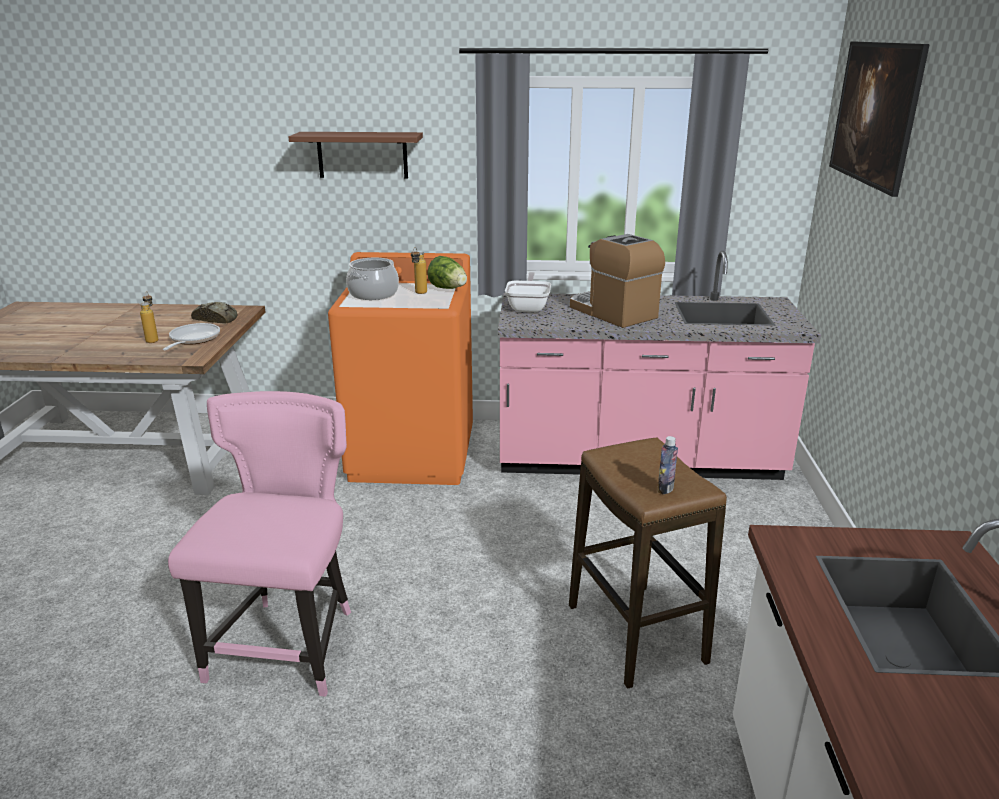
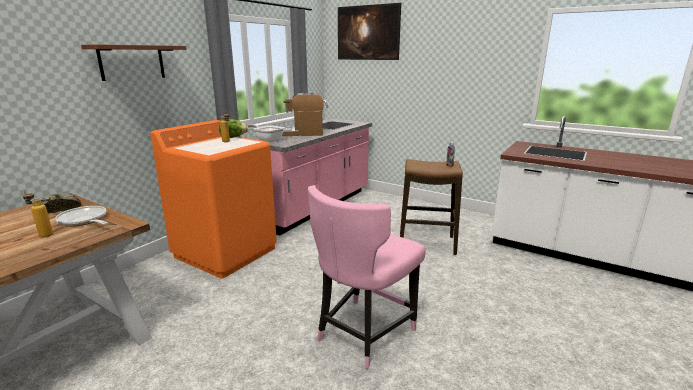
camera: 60 degrees left, 5 degrees down
(288, 644) = (362, 334): pink chair -> pink chair turned 90 degrees counterclockwise
(373, 294) = (205, 147): cooking pot -> none

